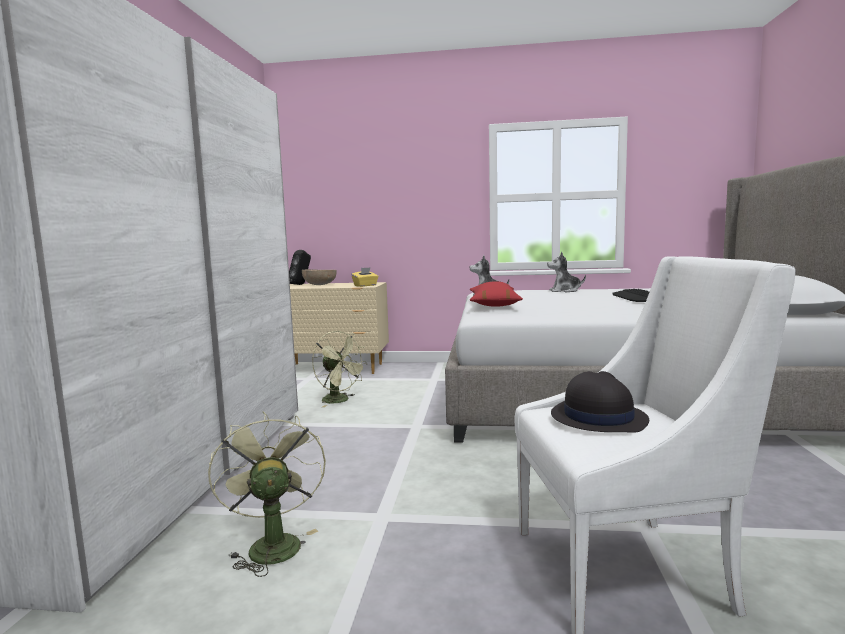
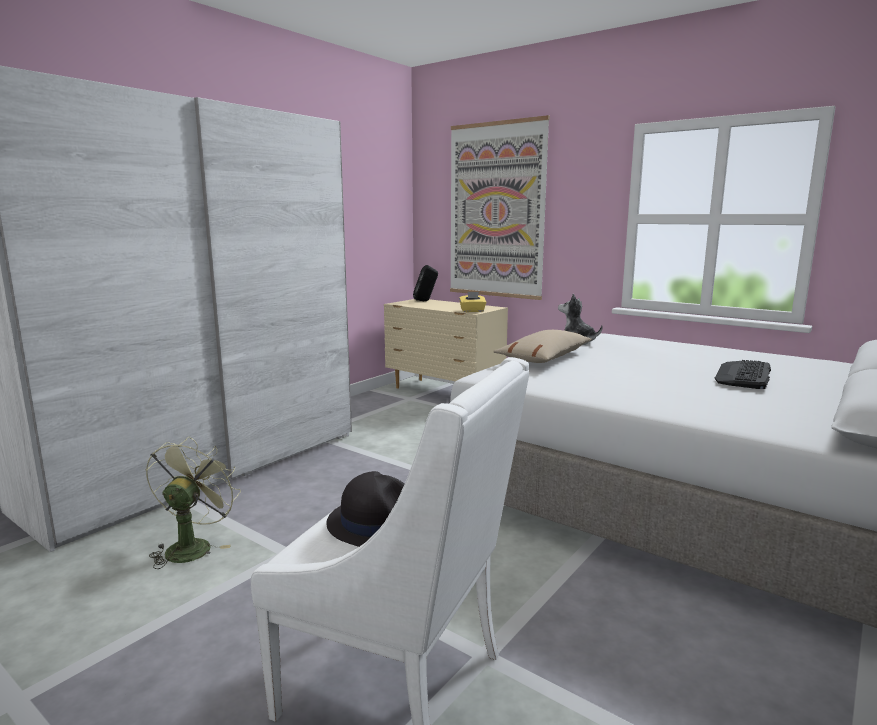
camera: 30 degrees right, 5 degrees up
(319, 285) = (436, 304): brown bowl -> none
(340, 401) = (404, 429): green fan -> none
(367, 197) = (496, 211): none -> picture
(494, 305) = (545, 358): red pillow -> beige pillow
(564, 291) = (684, 348): plush toy -> none

